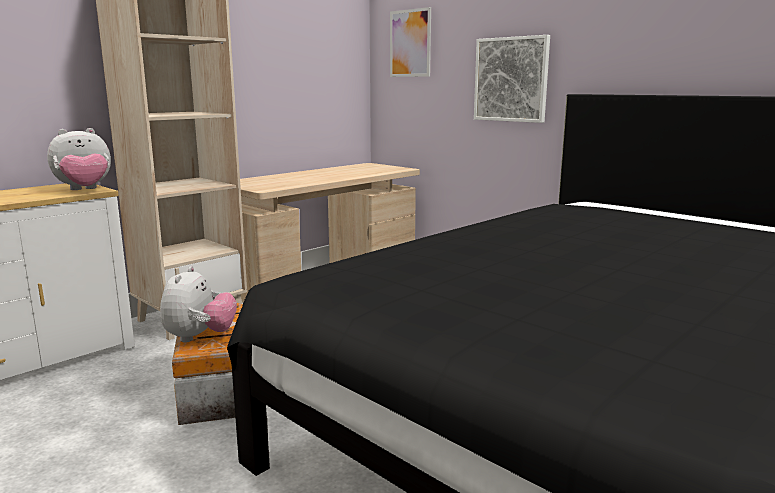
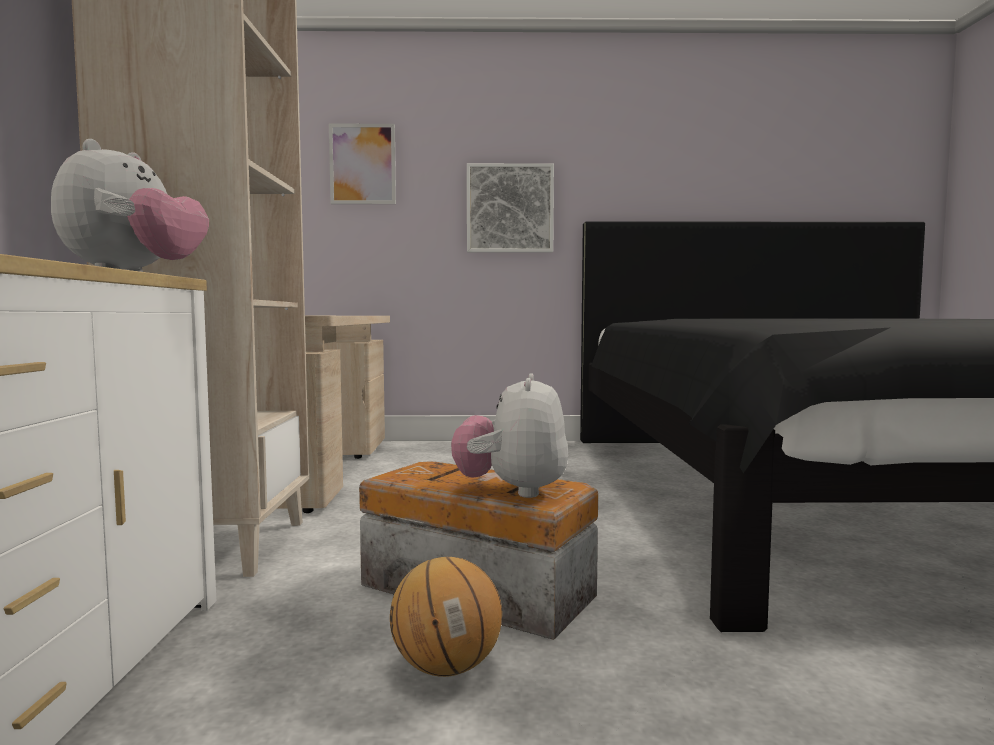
camera: 45 degrees left, 10 degrees down
(126, 413) = (446, 667): none -> basketball
(199, 337) = (512, 491): plush toy -> plush toy turned 135 degrees counterclockwise

